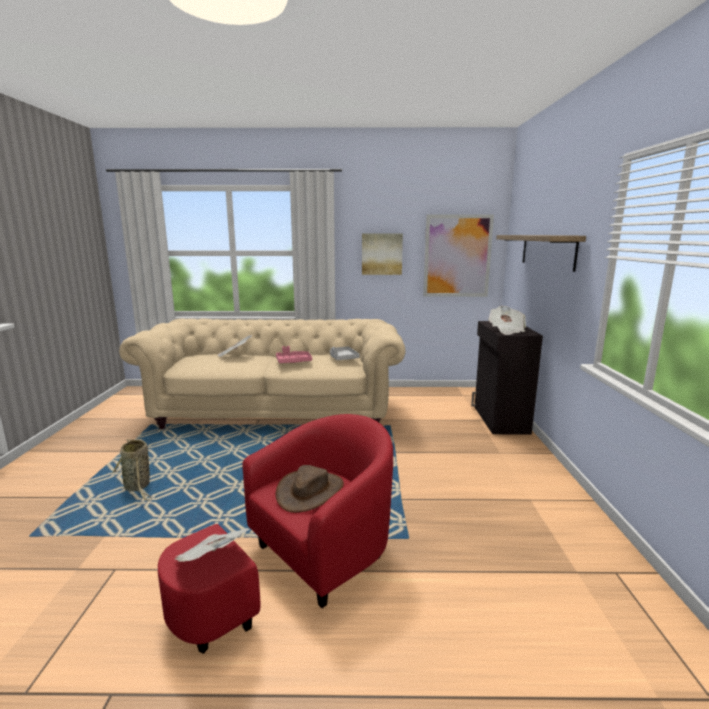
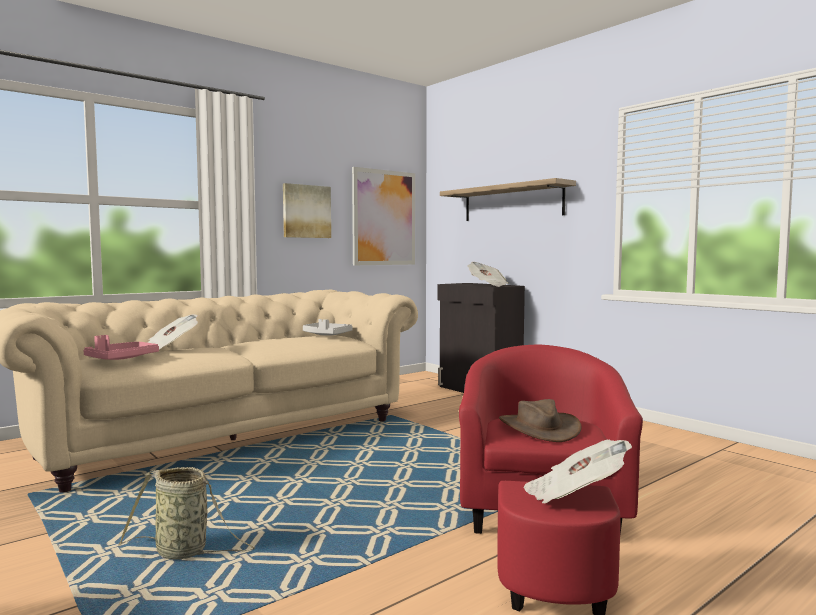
camera: 40 degrees left, 10 degrees down
(293, 361) = (275, 343): pink tray -> pink tray (121, 358)

